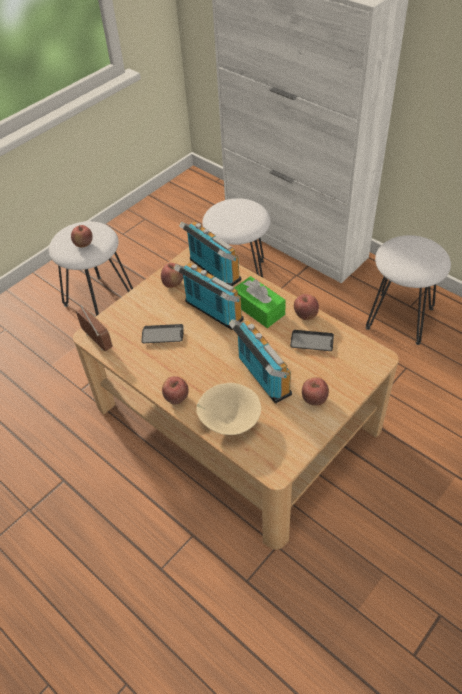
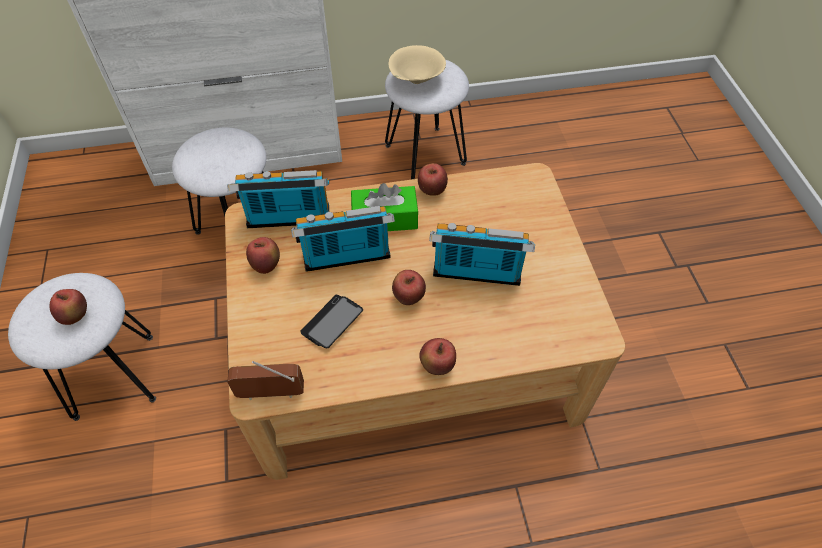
camera: 55 degrees left, 5 degrees up
(228, 420) = (508, 337): beige bowl -> beige bowl (415, 80)
(312, 341) = (469, 208): phone -> none
(314, 400) = (542, 253): apple -> apple (408, 297)

